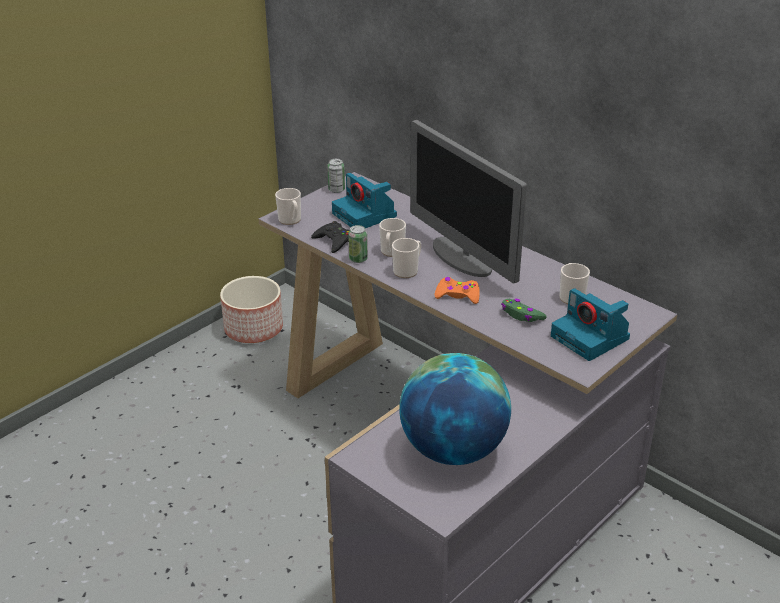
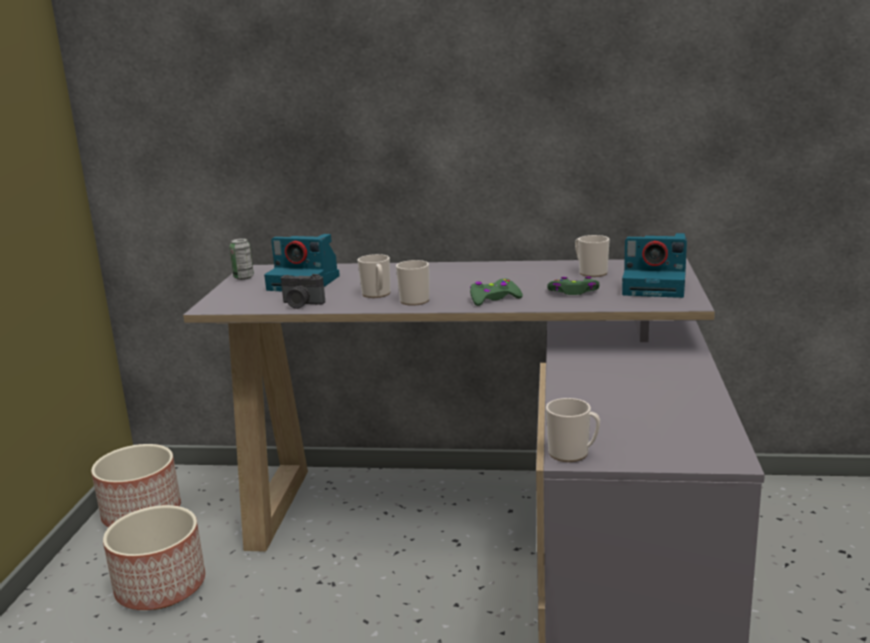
camera: 35 degrees left, 15 degrees down
(219, 393) = (160, 587): none -> planter
(291, 220) = (226, 305): mug -> mug (573, 453)
(334, 241) = (301, 304): black game controller -> camera
(358, 259) = (350, 307): can -> none
(453, 450) = (648, 413): globe -> none
(457, 295) = (494, 299): orange game controller -> green game controller
(462, 258) = (452, 280): monitor -> none

